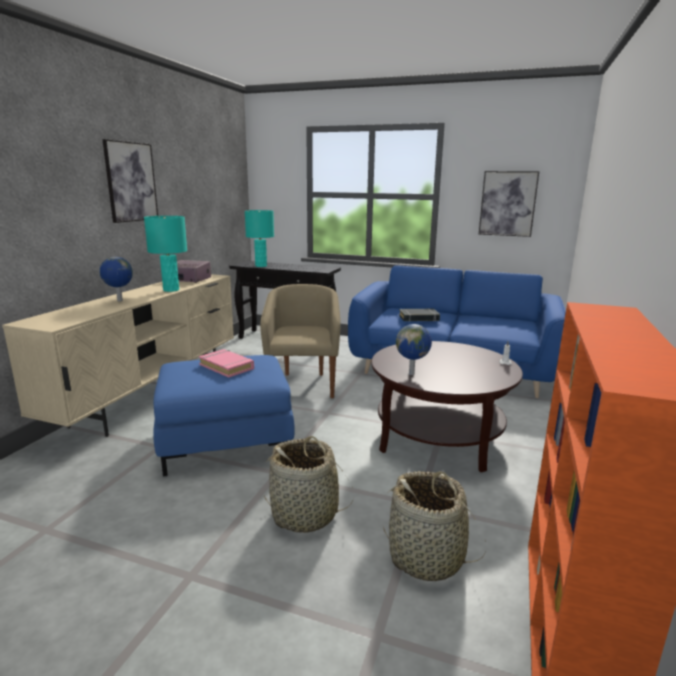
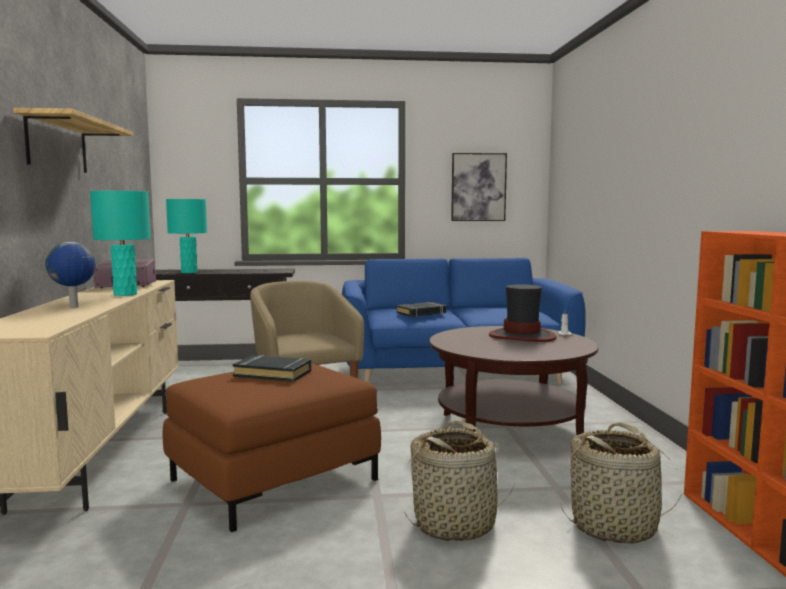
camera: 25 degrees left, 10 degrees down
(131, 182) = (57, 145): picture -> shelf
(226, 441) = (274, 479): blue ottoman -> brown ottoman
(227, 366) = (273, 374): pink book -> black book
(412, 373) = (495, 351): globe -> none
(462, 359) = (522, 336): none -> hat

